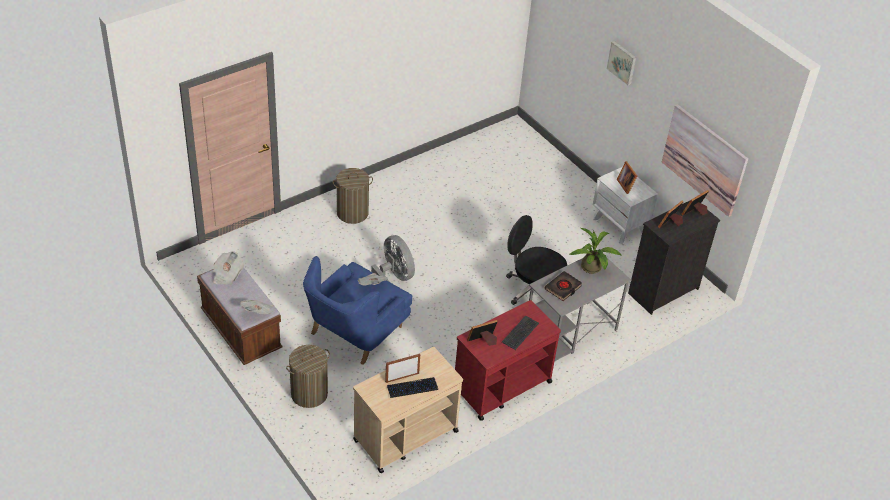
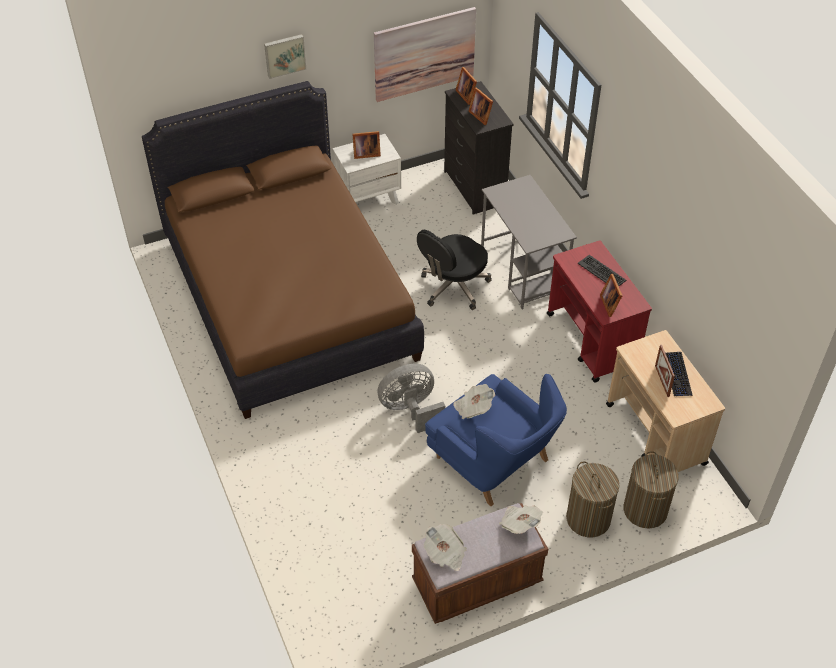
camera: 75 degrees left, 5 degrees up
(352, 213) = (284, 437): laundry basket -> laundry basket (645, 510)
(487, 196) = (289, 299): none -> brown bed
(563, 288) = (536, 227): black book -> none
(593, 269) = (510, 199): potted plant -> none

